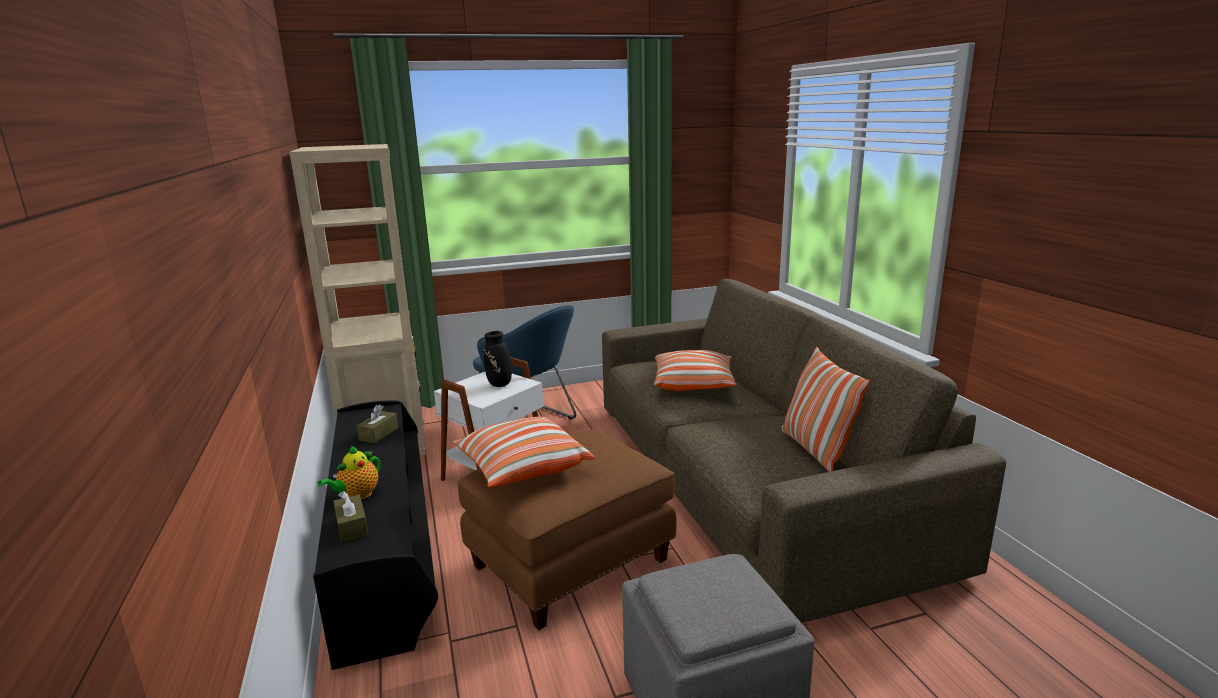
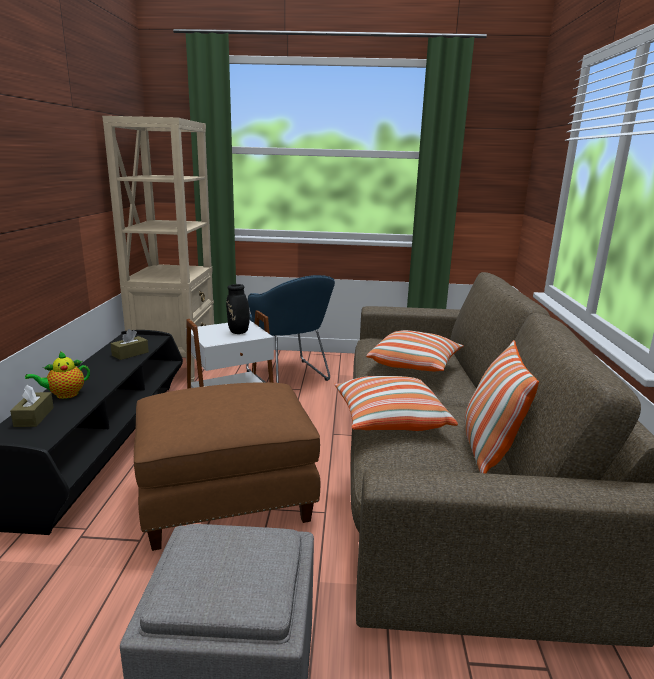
camera: 20 degrees right, 0 degrees up
(522, 468) = (182, 400): pillow -> pillow (389, 420)

